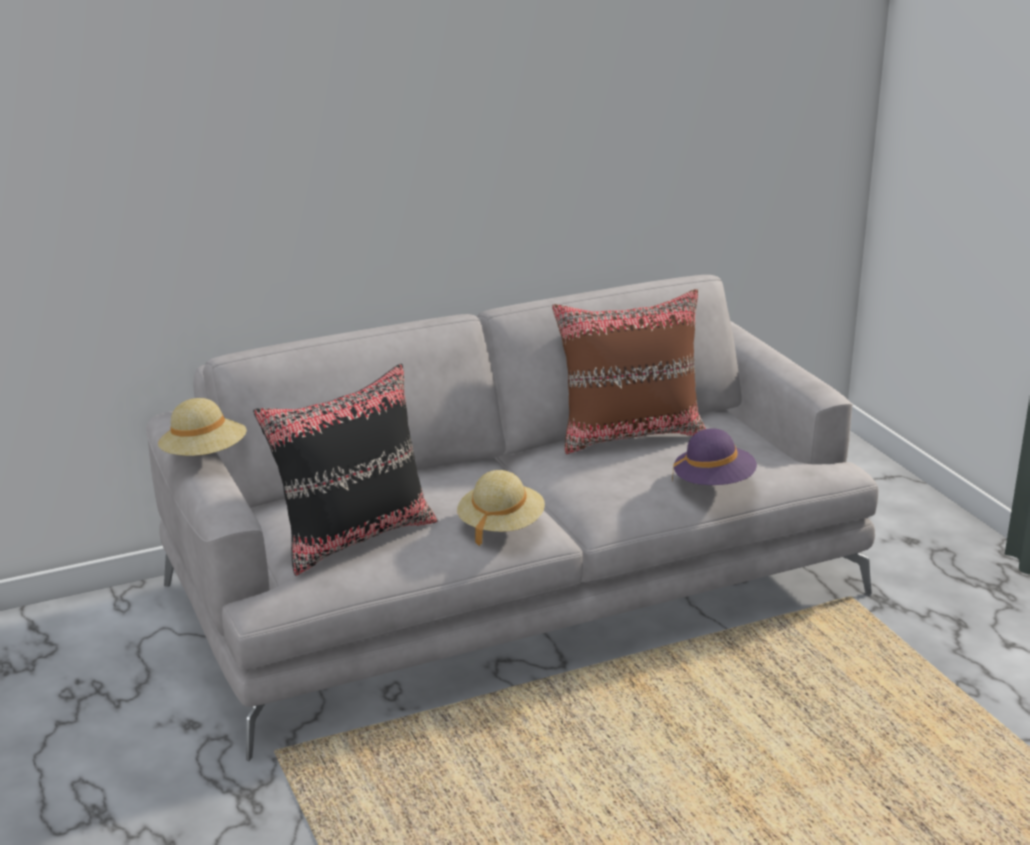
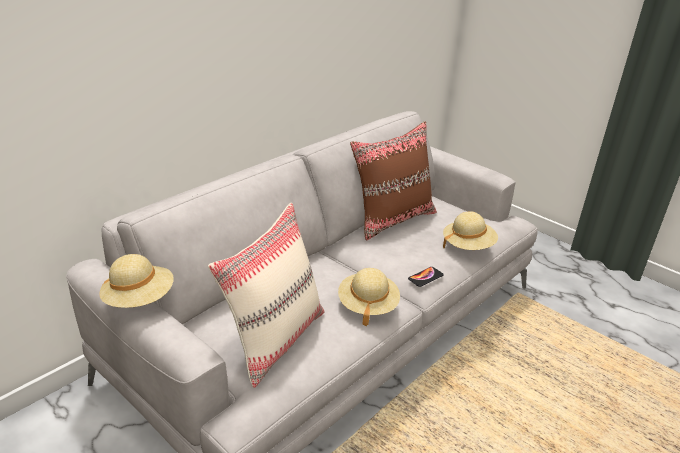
camera: 25 degrees left, 5 degrees up
(353, 537) = (274, 339): black pillow -> beige pillow
(611, 509) = (425, 277): none -> phone
(713, 484) = (468, 246): purple hat -> beige hat

